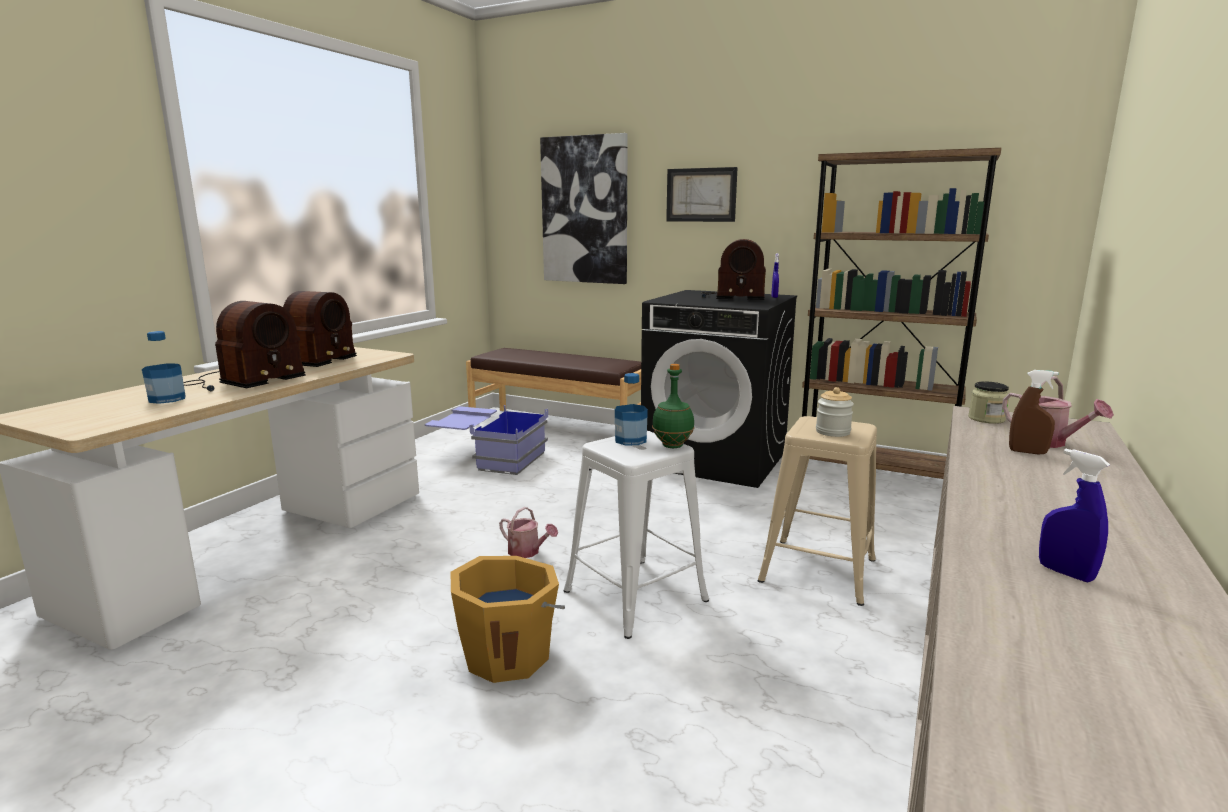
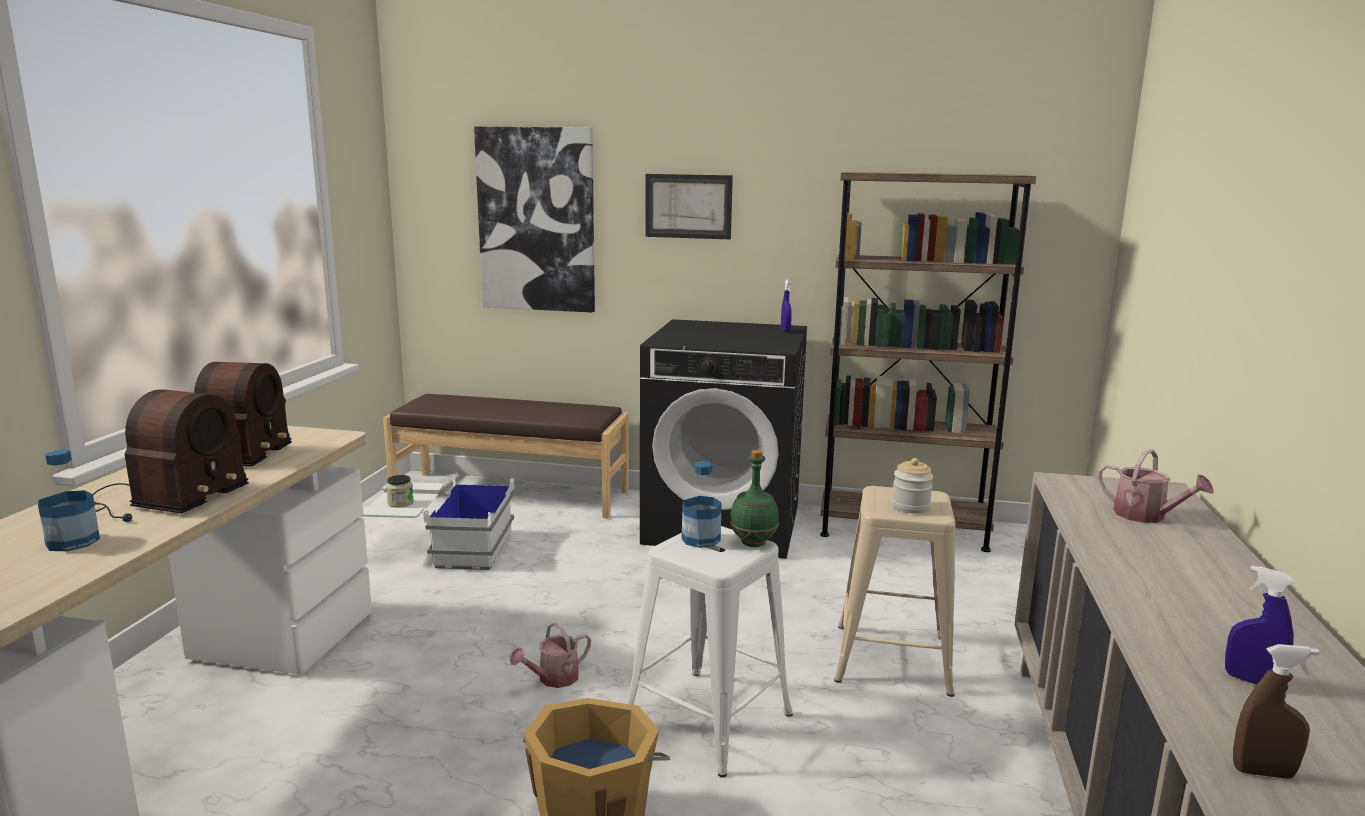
camera: 15 degrees left, 0 degrees up
(488, 458) = (441, 549): blue storage box -> white storage box
(527, 552) = (553, 679): watering can -> watering can turned 120 degrees clockwise
(732, 297) = (738, 333): radio -> none
(986, 419) = (1075, 488): jar -> jar (400, 503)
(1027, 452) = (1137, 531): brown spray bottle -> brown spray bottle (1263, 772)

